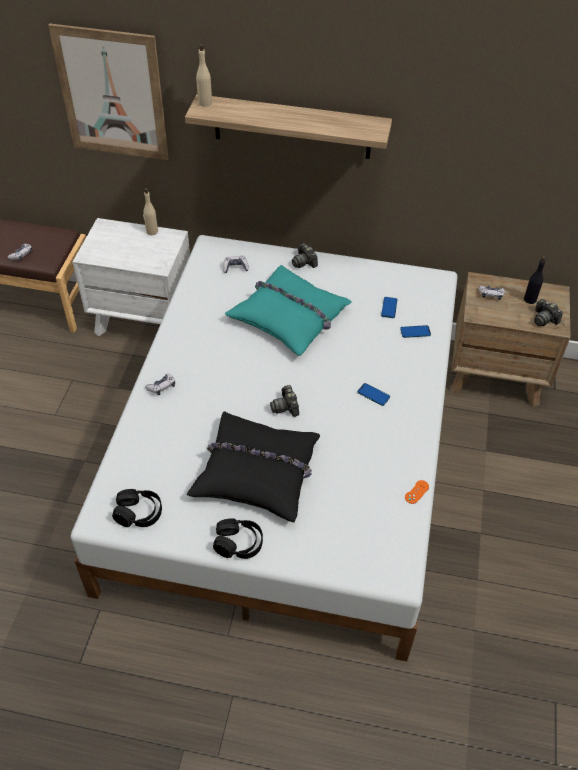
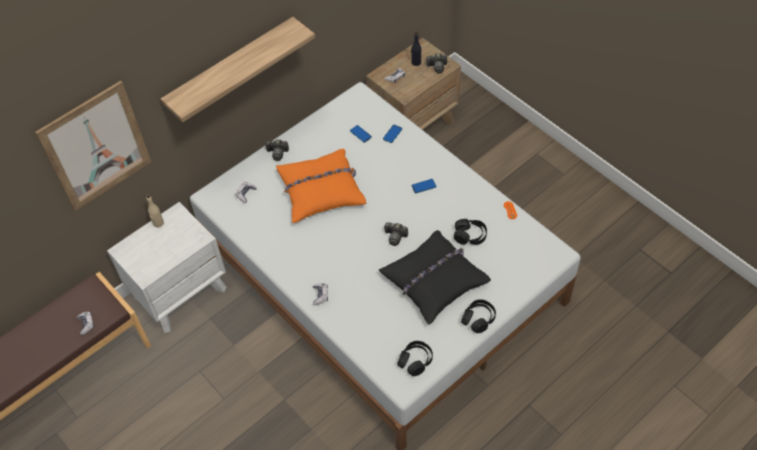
camera: 50 degrees left, 5 degrees up
(205, 102) = (176, 99): beige bottle -> none
(289, 317) = (321, 190): turquoise pillow -> orange pillow
(346, 472) = (470, 235): none -> black headphones

